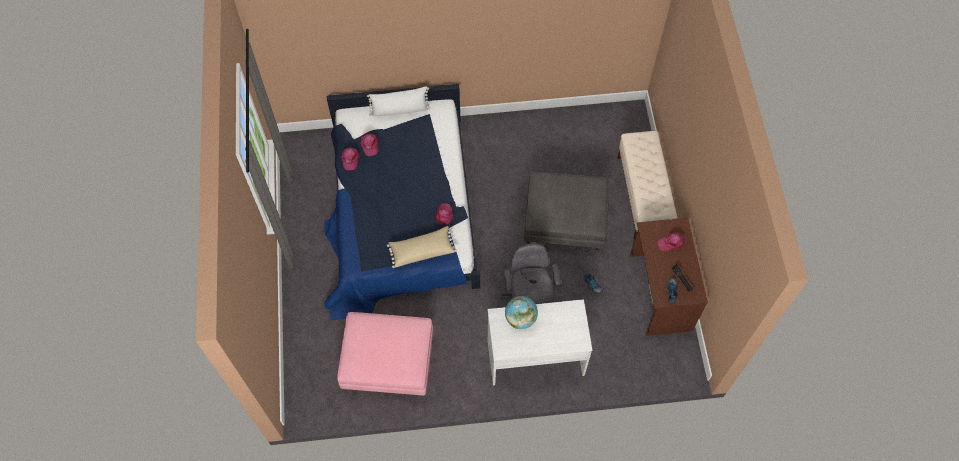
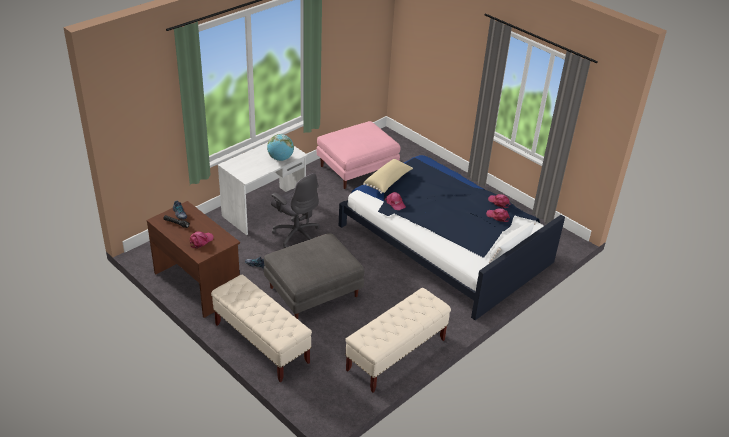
camera: 140 degrees right, 25 degrees down
(547, 126) = (396, 355): none -> beige bench

